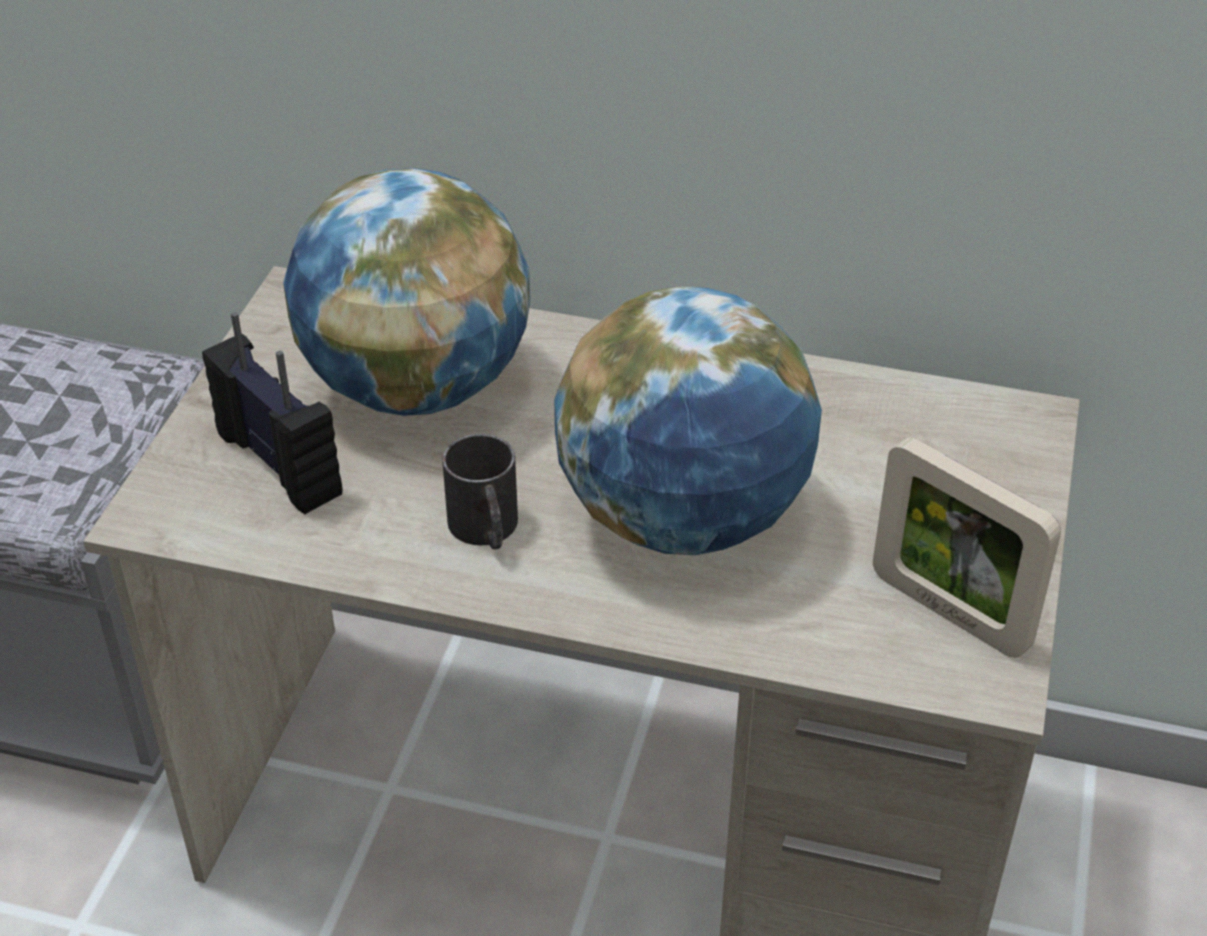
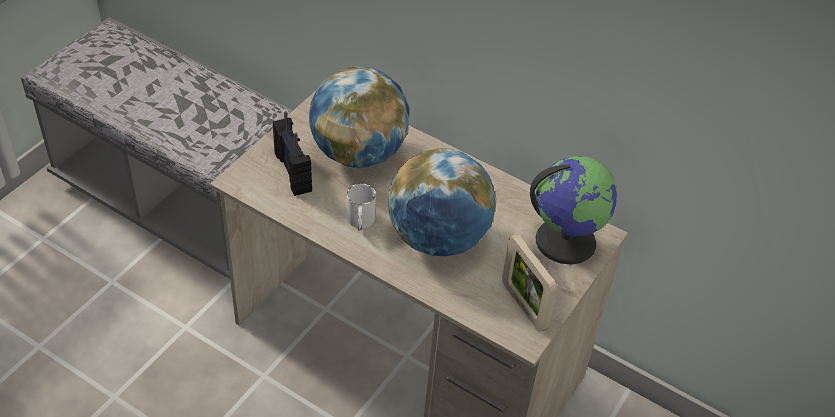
camera: 15 degrees right, 5 degrees up
(486, 531) = (360, 222): black mug -> white mug
(960, 447) = (565, 239): none -> globe

